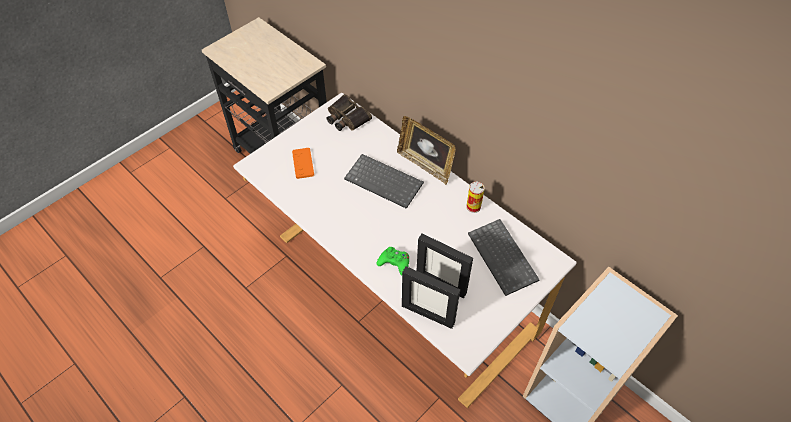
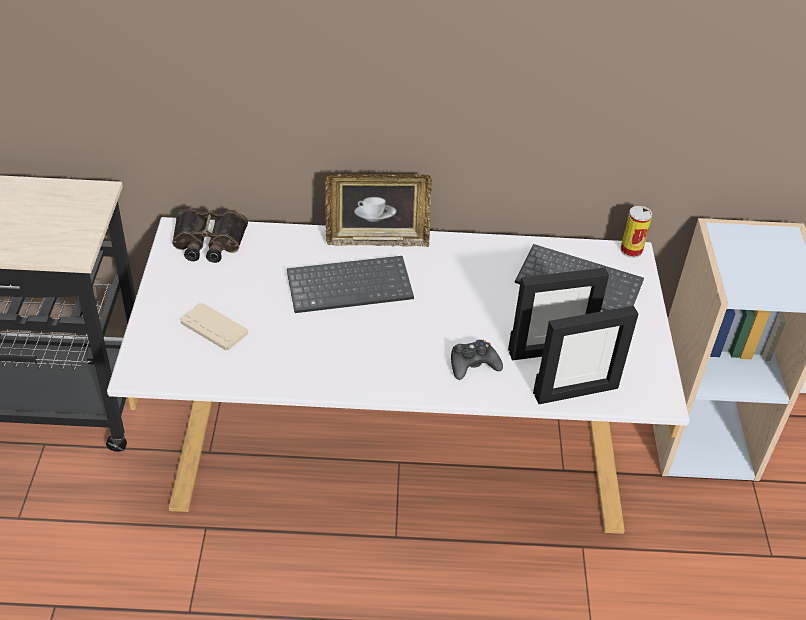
camera: 45 degrees left, 10 degrees down
(303, 163) = (214, 328): orange game controller -> beige game controller
(394, 263) = (473, 365): green game controller -> black game controller
(473, 207) = (486, 251): can -> can (631, 250)

